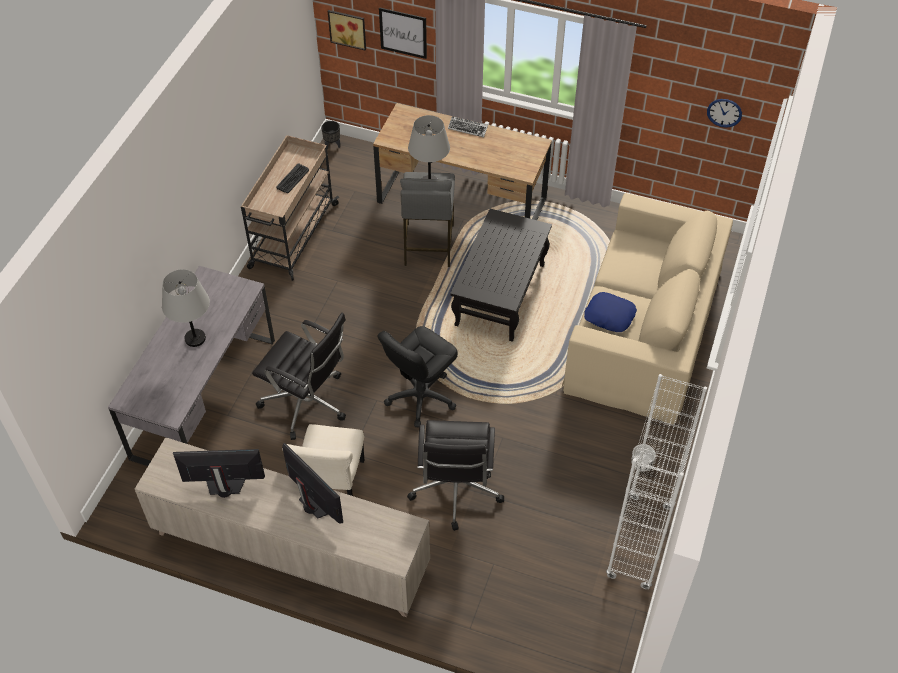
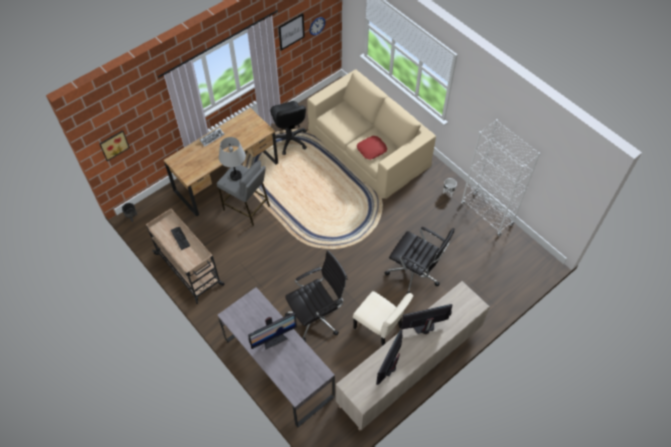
camera: 60 degrees left, 5 degrees up
(195, 338) = (273, 339): grey table lamp -> monitor
(403, 33) = (147, 119): picture -> picture (291, 31)
(420, 397) = (347, 261): black office chair -> black office chair (289, 140)
(500, 295) = (305, 193): black coffee table -> none
(609, 316) = (372, 150): blue pillow -> red pillow

